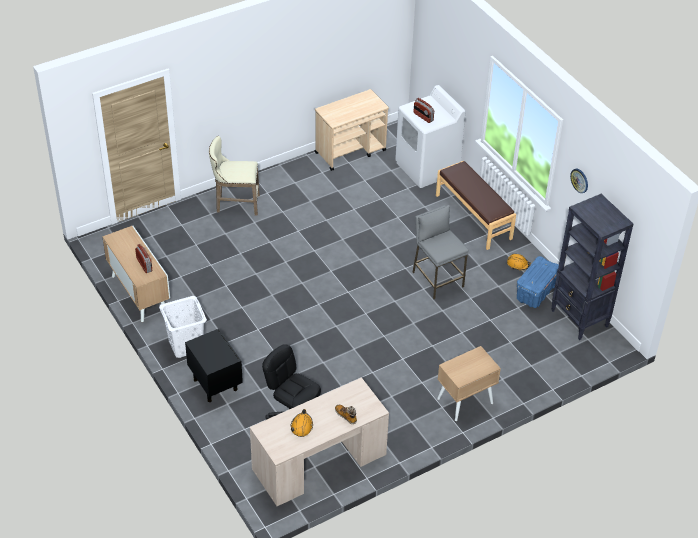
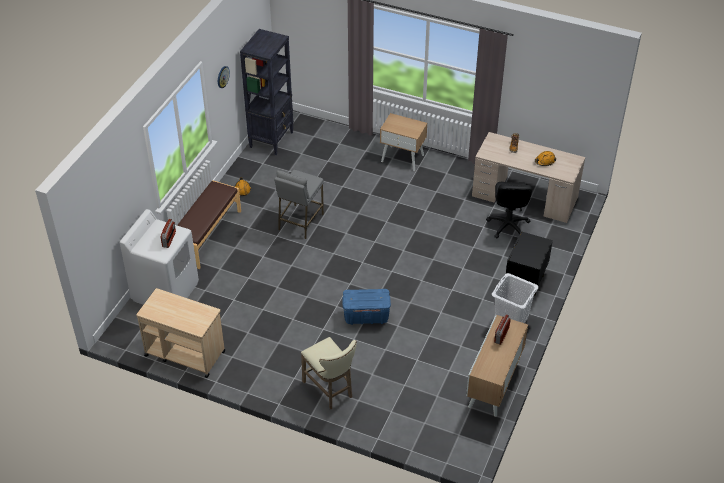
camera: 125 degrees left, 0 degrees up
(535, 293) = (265, 169): blue storage box -> blue storage box (366, 316)

